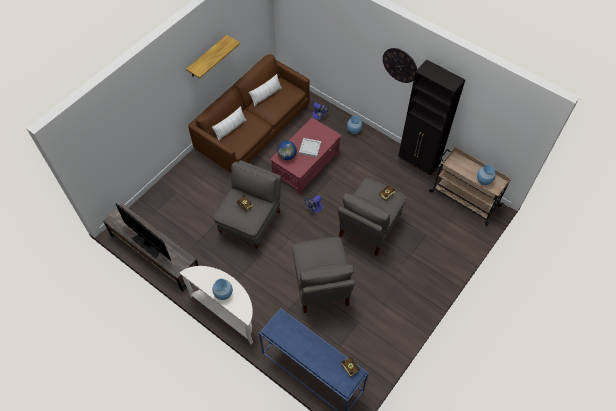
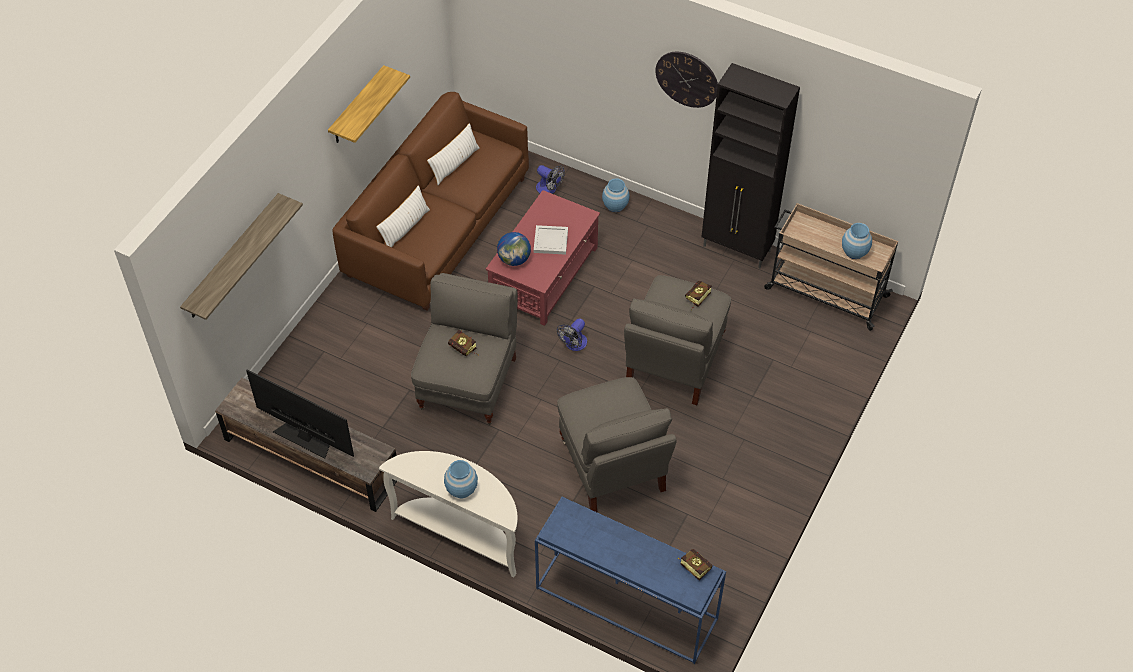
camera: 10 degrees left, 5 degrees down
(116, 137) = (233, 257): none -> shelf

